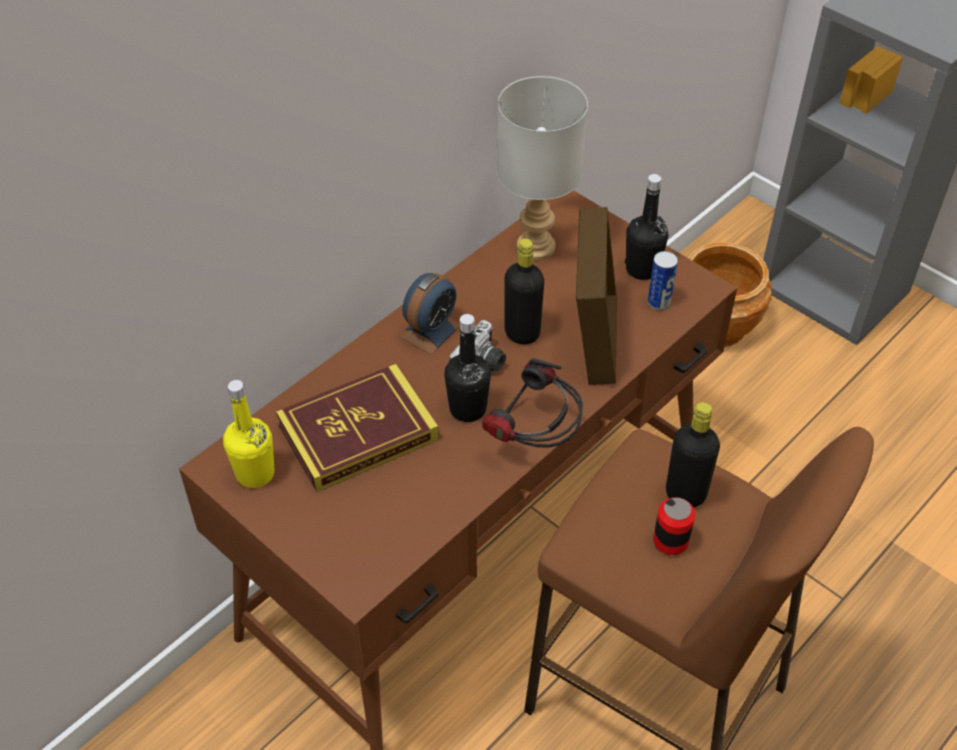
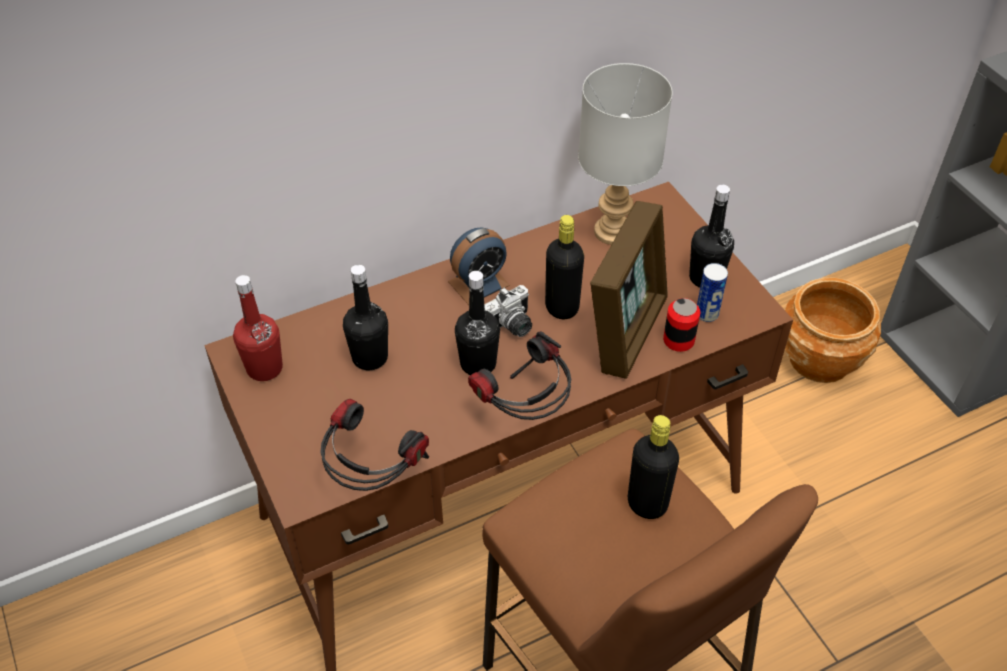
camera: 20 degrees right, 0 degrees up
(255, 473) = (264, 368): yellow bottle -> red bottle
(358, 433) = (370, 357): book -> black bottle
(419, 548) = (373, 477): none -> headphones
(670, 541) = (611, 544): can -> can (678, 340)

